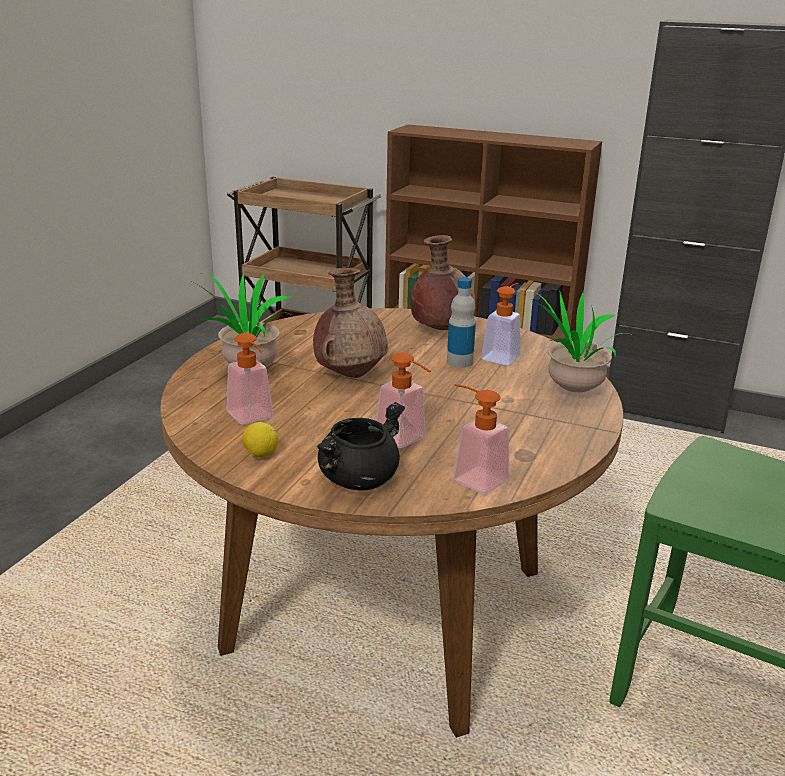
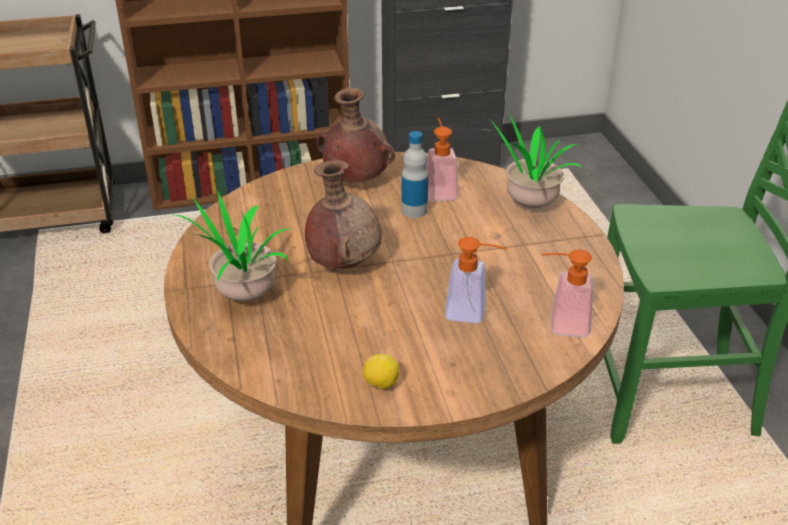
camera: 35 degrees left, 10 degrees up
(253, 418) = (324, 350): soap dispenser -> none
(358, 479) = (485, 368): black cooking pot -> none

